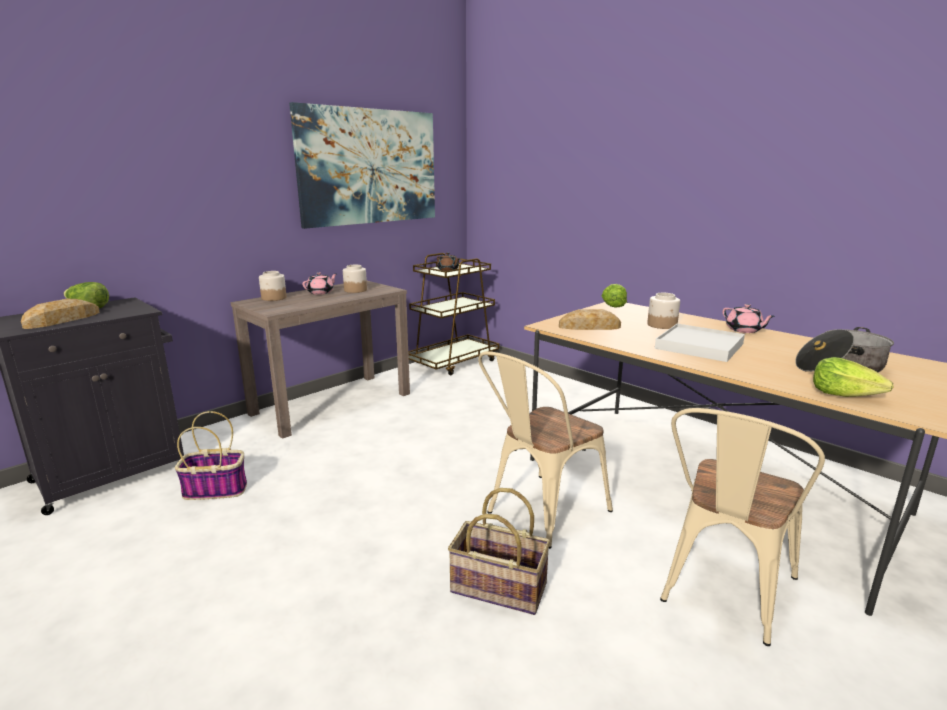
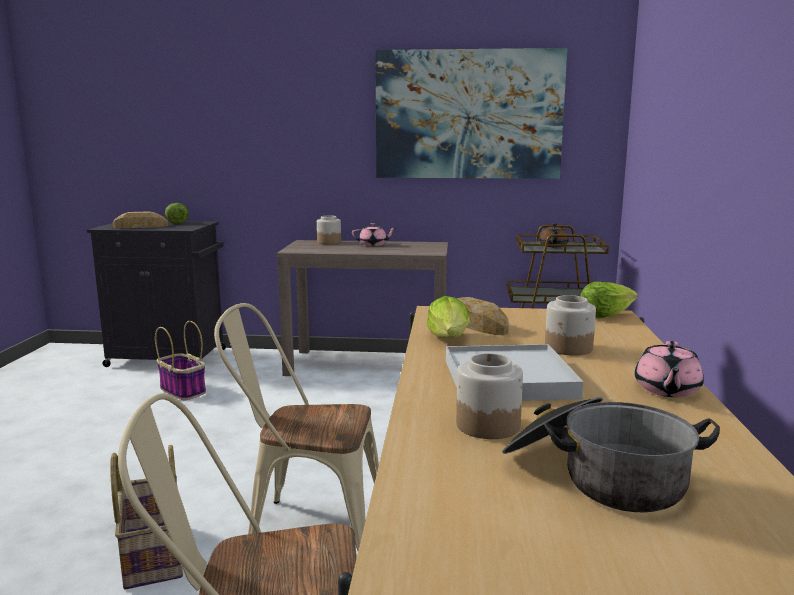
camera: 50 degrees right, 5 degrees down
(355, 290) = (404, 248): jar -> jar (487, 425)
(844, 395) = (435, 493): lettuce -> lettuce (449, 339)

